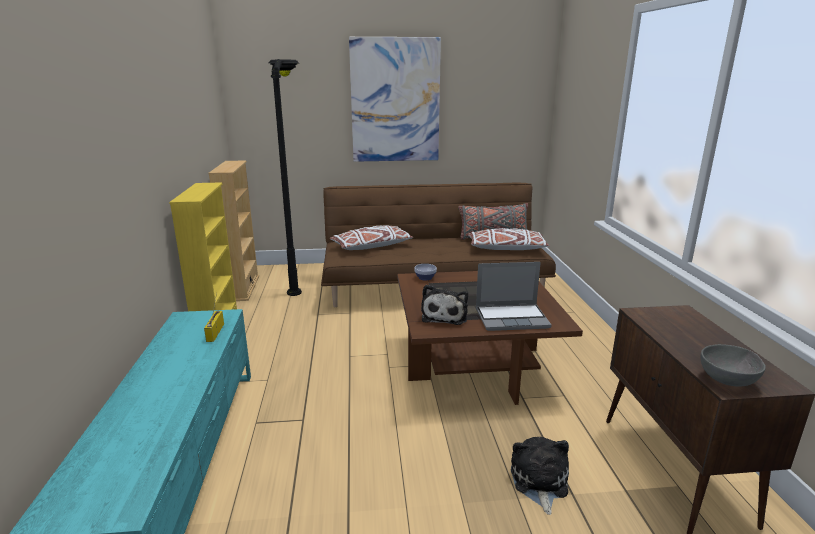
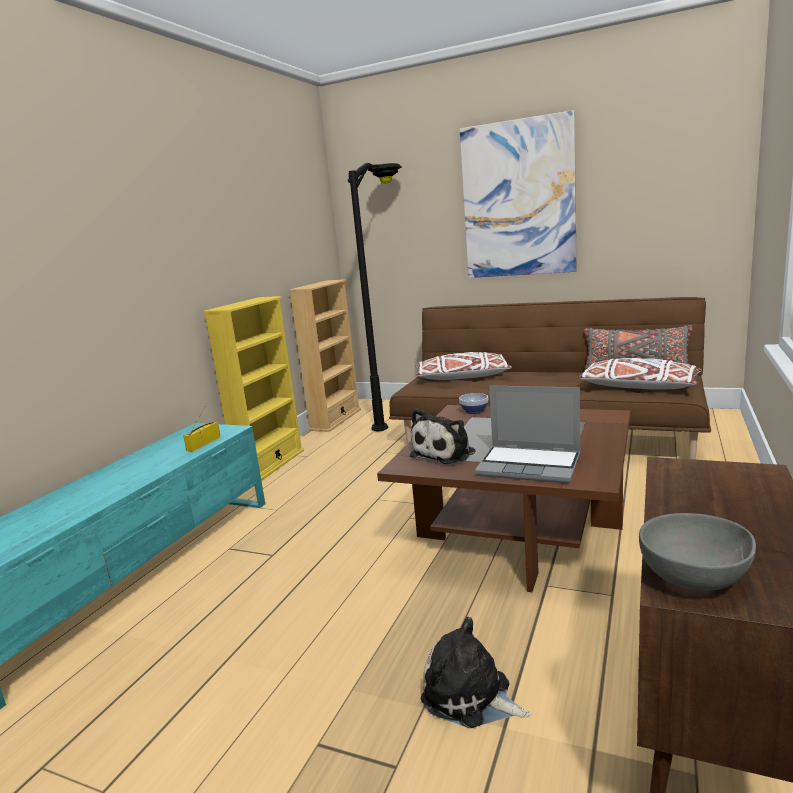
camera: 30 degrees right, 5 degrees down
(539, 482) = (470, 696): plush toy -> plush toy turned 90 degrees counterclockwise

